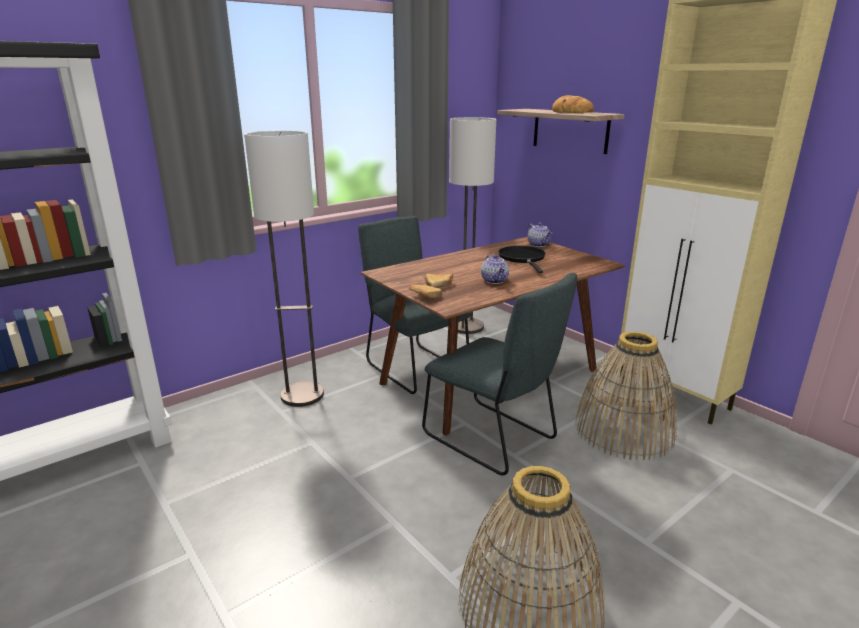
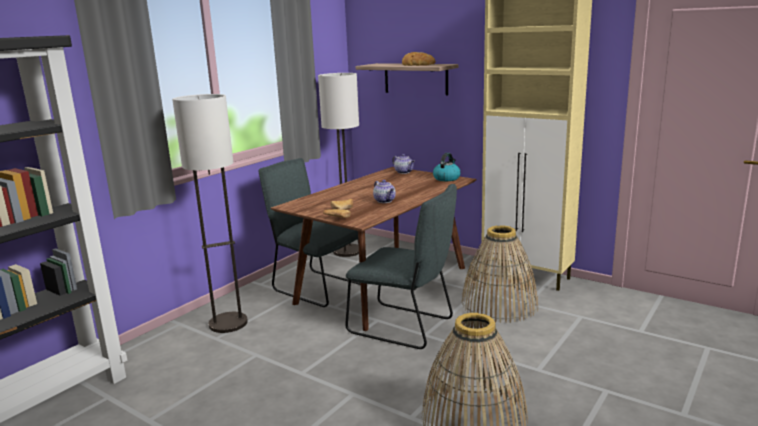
camera: 15 degrees left, 5 degrees down
(523, 258) = (397, 183): black frying pan -> none
(587, 259) = (446, 178): none -> kettle

